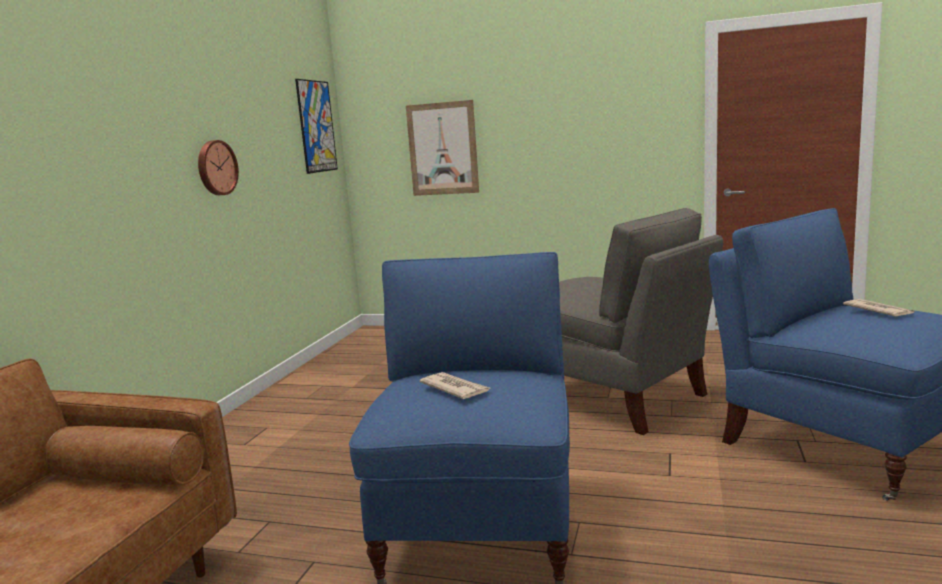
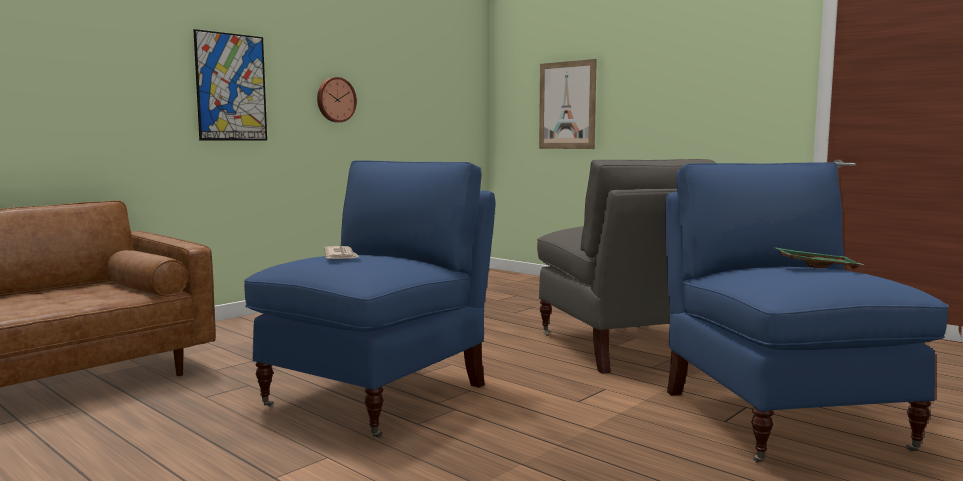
camera: 25 degrees right, 5 degrees down
(316, 126) = (457, 79): picture -> picture (231, 87)
(878, 310) = (816, 266): newspaper -> green tray

